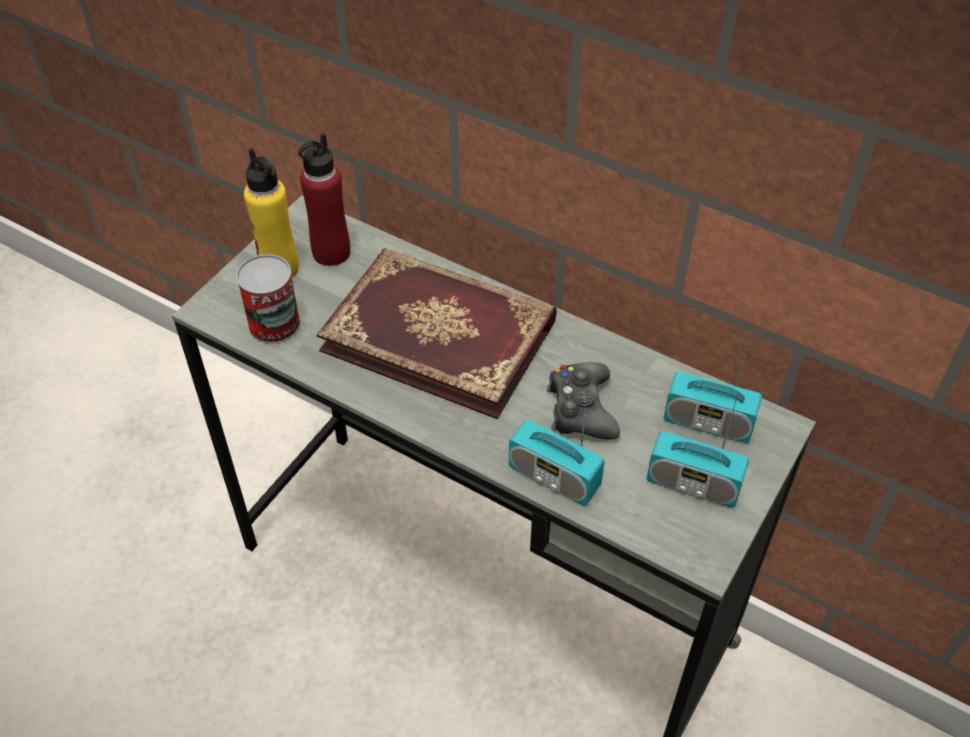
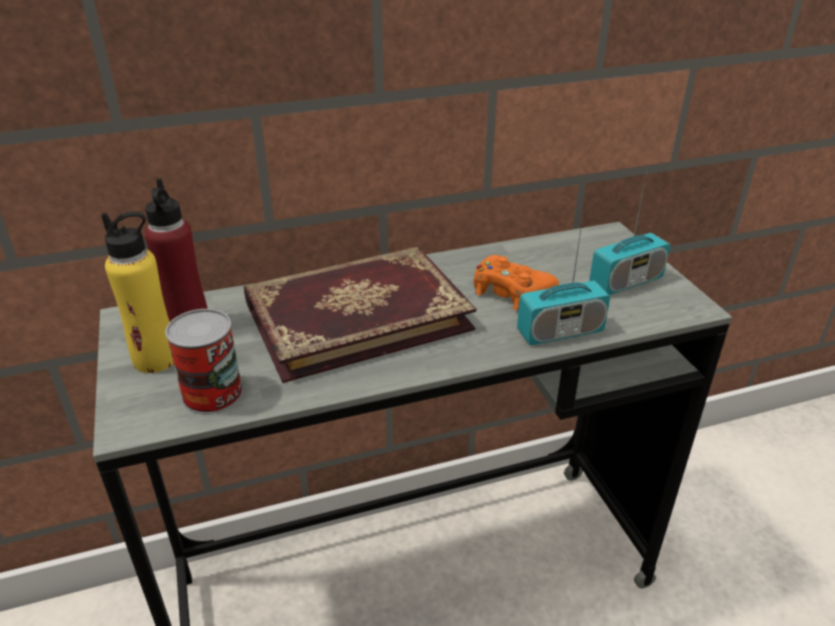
camera: 50 degrees left, 15 degrees down
(581, 409) = (510, 291): black game controller -> orange game controller
(708, 422) = (579, 253): radio -> none

